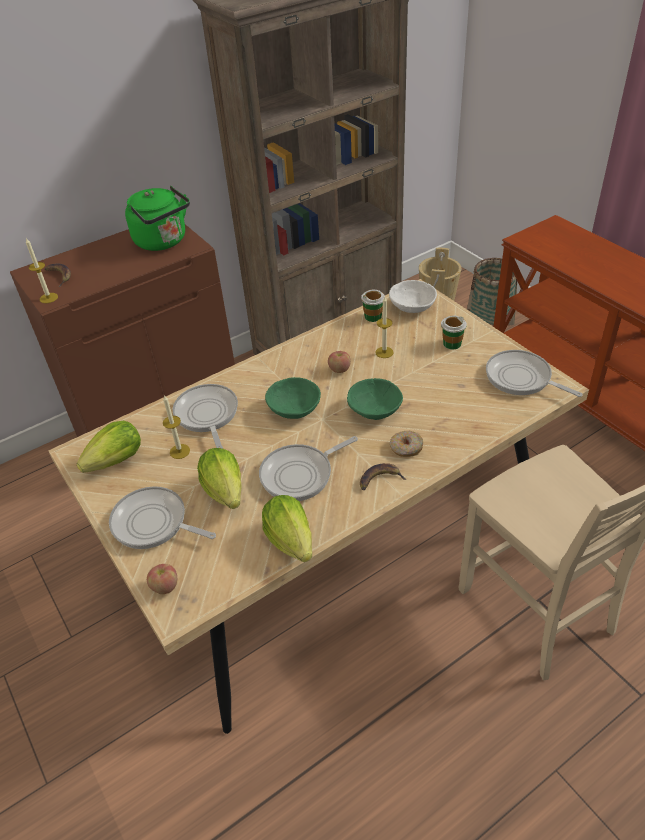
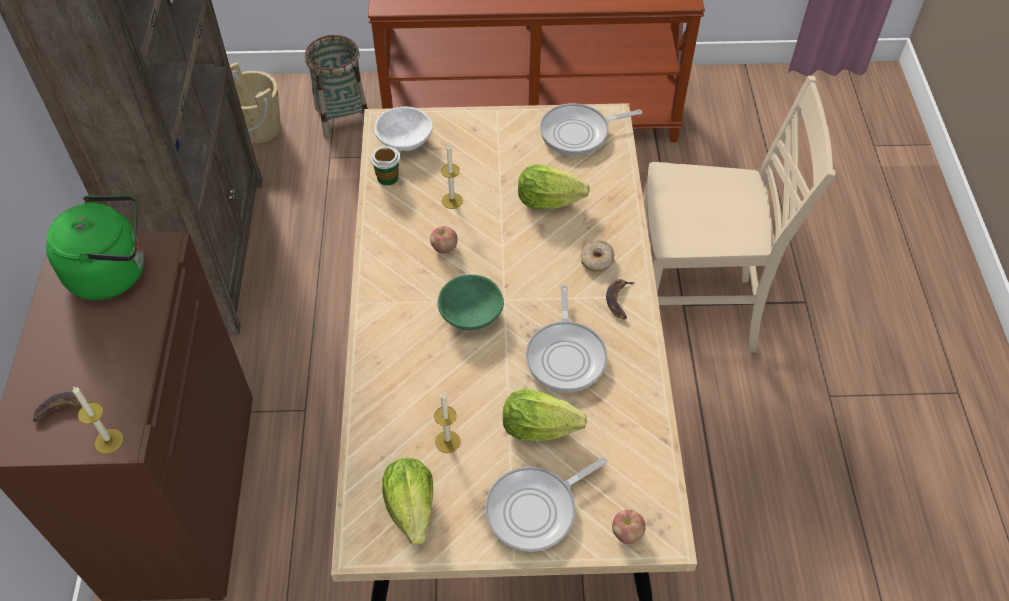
camera: 60 degrees left, 10 degrees up
(207, 415) = (412, 392): frying pan -> none
(290, 540) = (642, 404): lettuce -> lettuce (548, 200)
(374, 411) = (529, 255): green bowl -> none
(452, 343) = (488, 147): cup -> none

